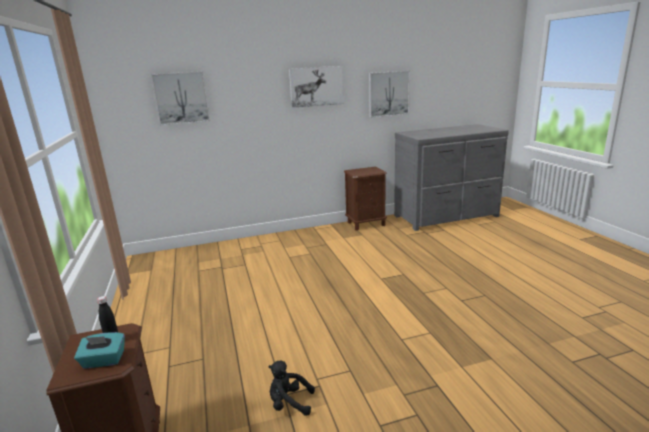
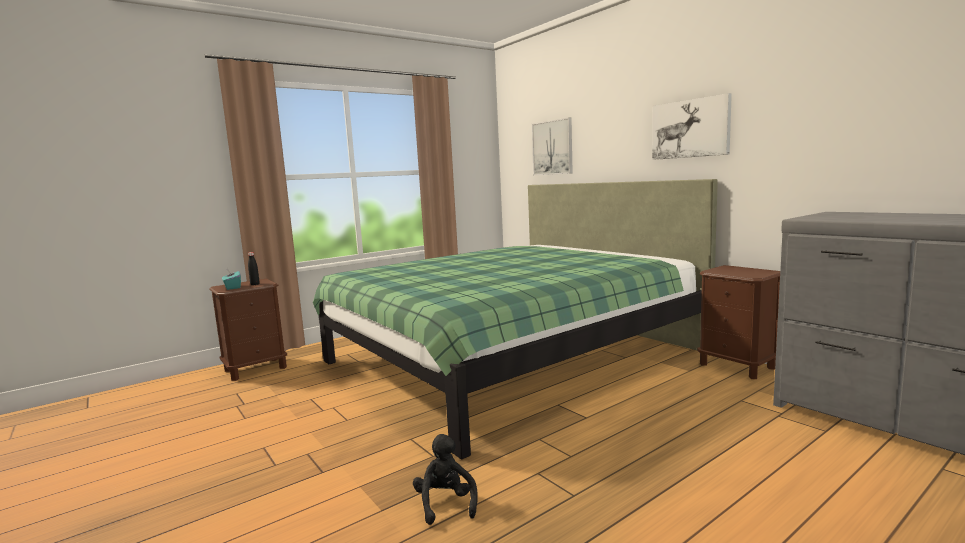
camera: 70 degrees right, 10 degrees down
(282, 279) = (510, 356): none -> green bed
(289, 403) = (299, 403): black plush toy -> black plush toy (445, 503)
(388, 94) = (823, 136): picture -> none

